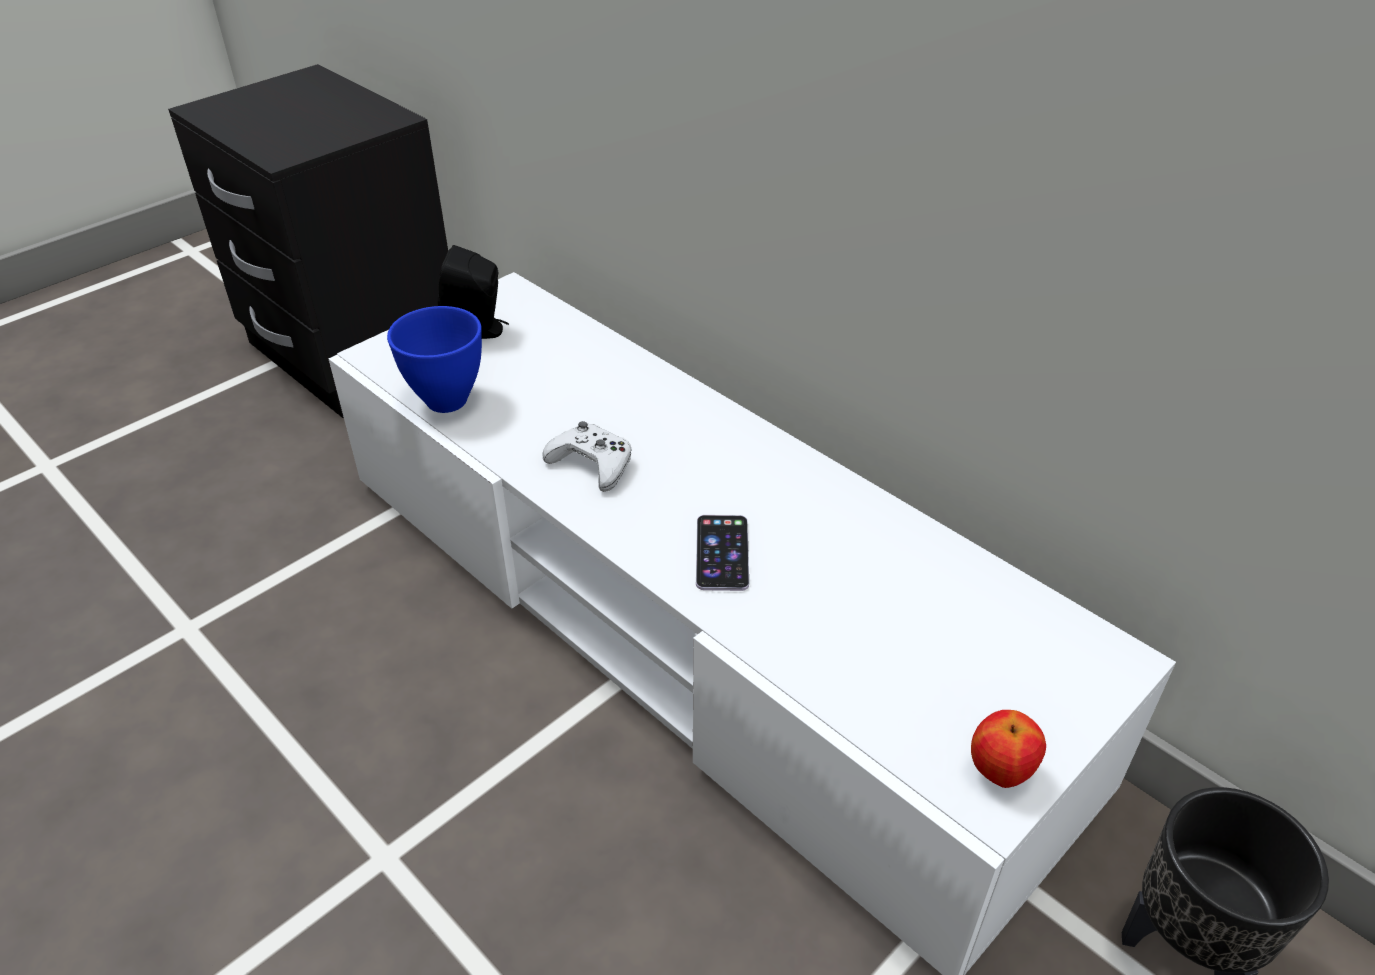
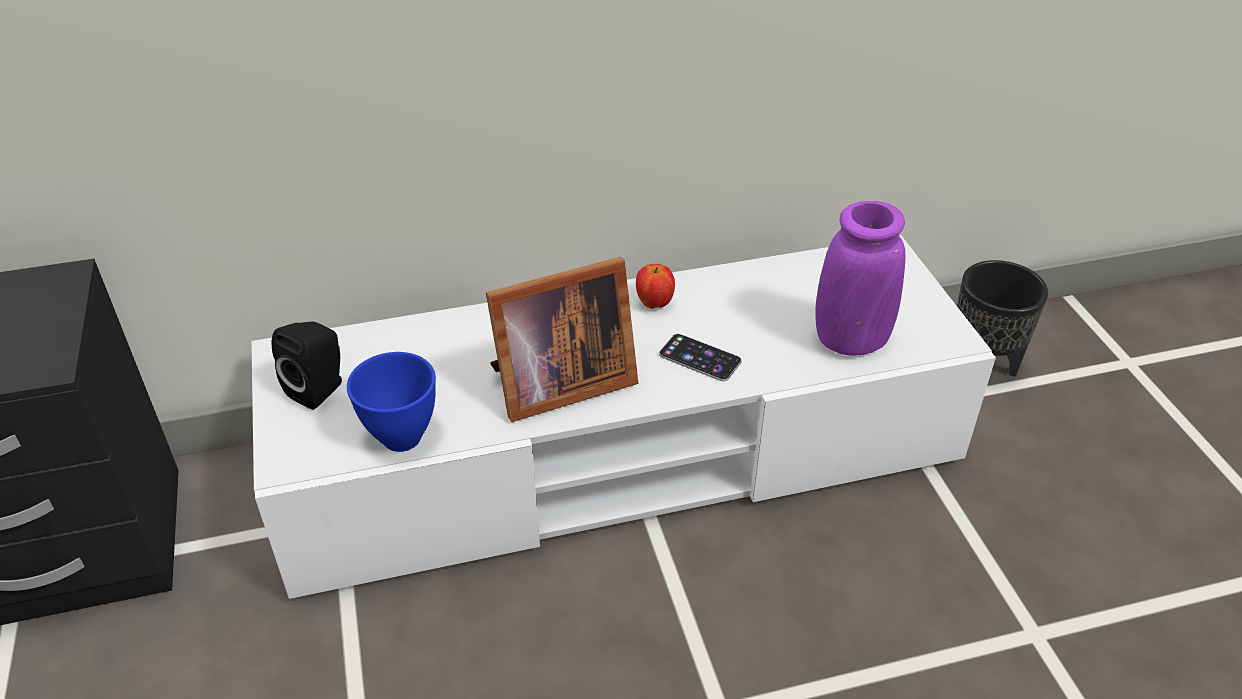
camera: 60 degrees left, 0 degrees up
(592, 464) = (557, 384): white game controller -> picture frame
(876, 681) = (850, 341): none -> purple vase
(1000, 772) = (938, 326): apple -> apple (654, 303)

